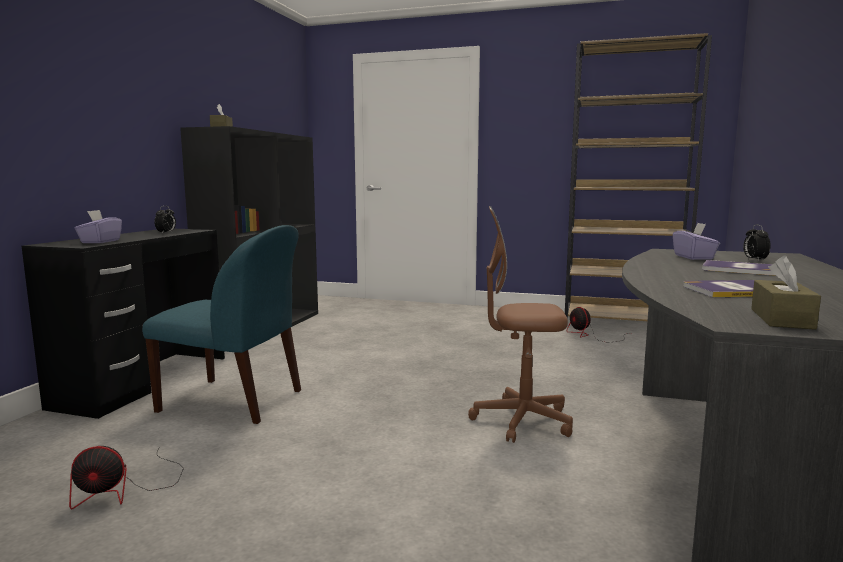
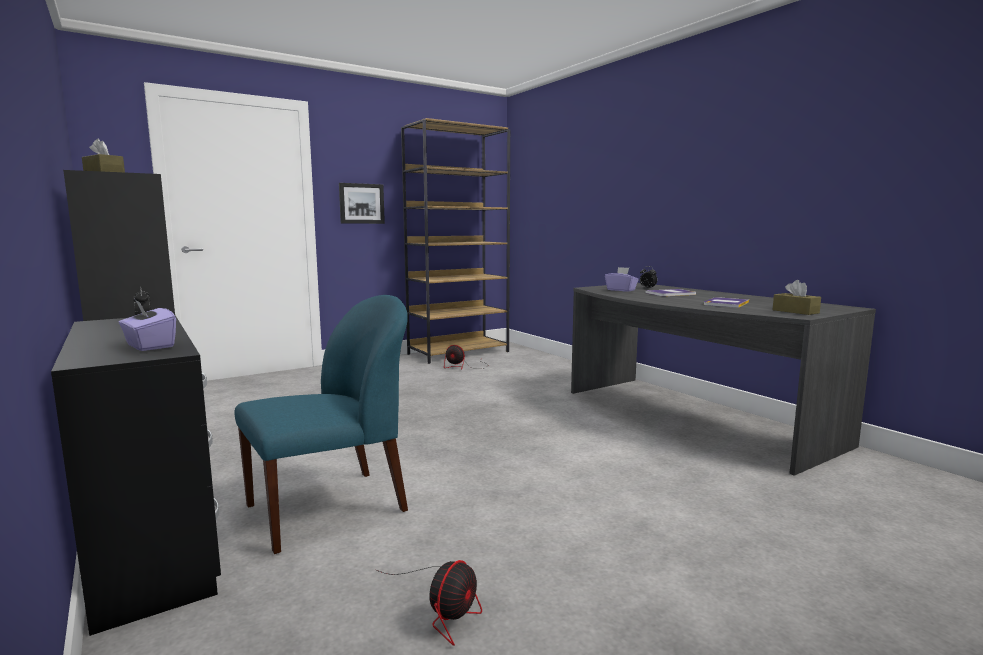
camera: 50 degrees left, 0 degrees up
(522, 421) = (558, 430): brown office chair -> none
(527, 144) = (361, 203): none -> picture

